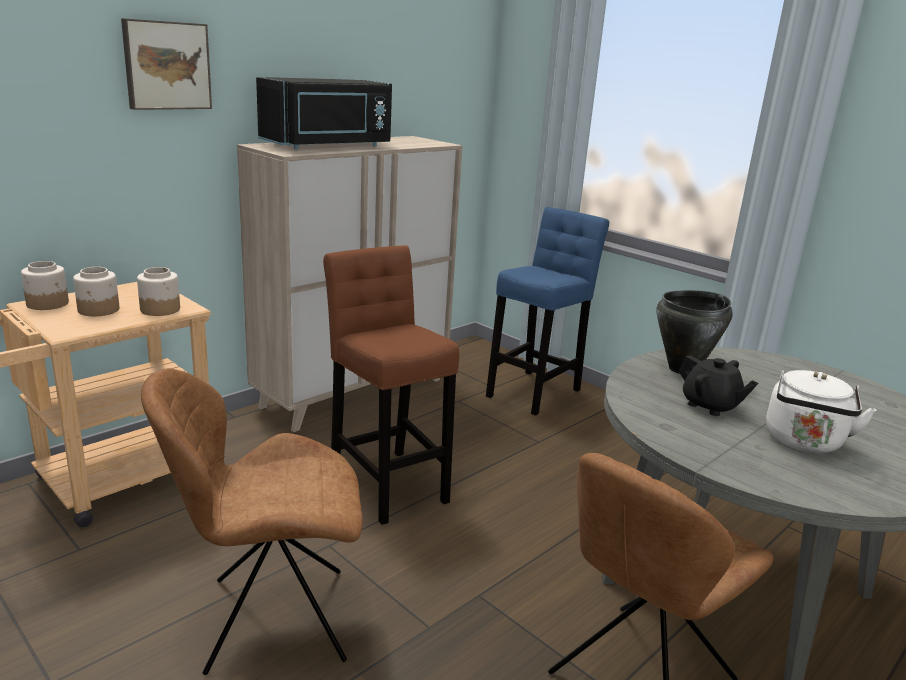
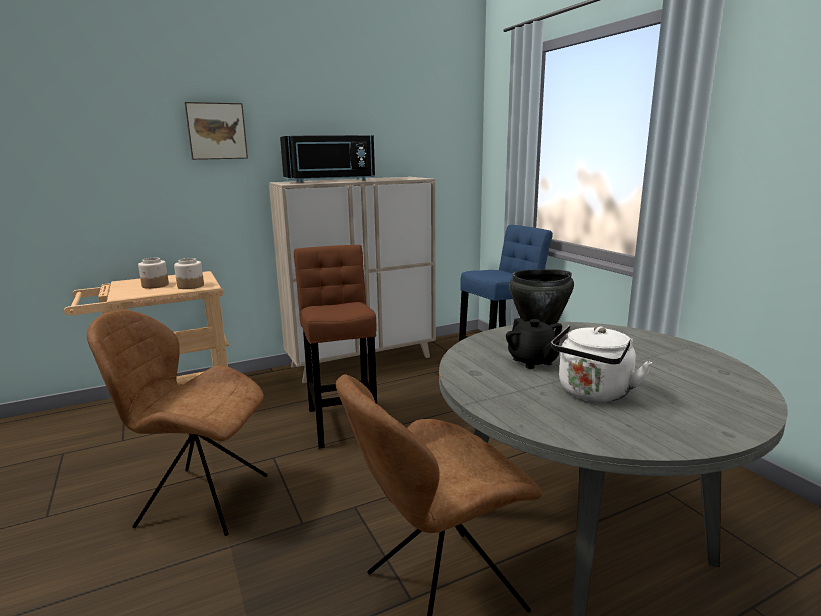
camera: 20 degrees right, 5 degrees down
(48, 304) = (132, 282): jar -> none

